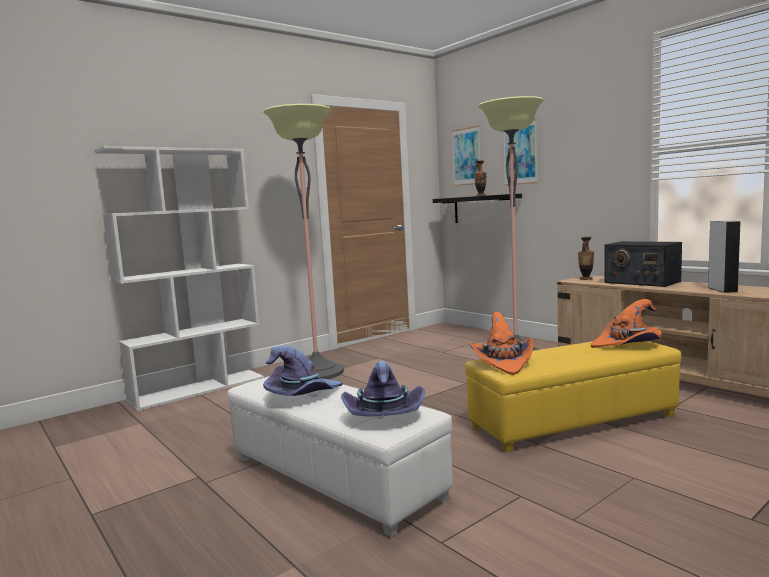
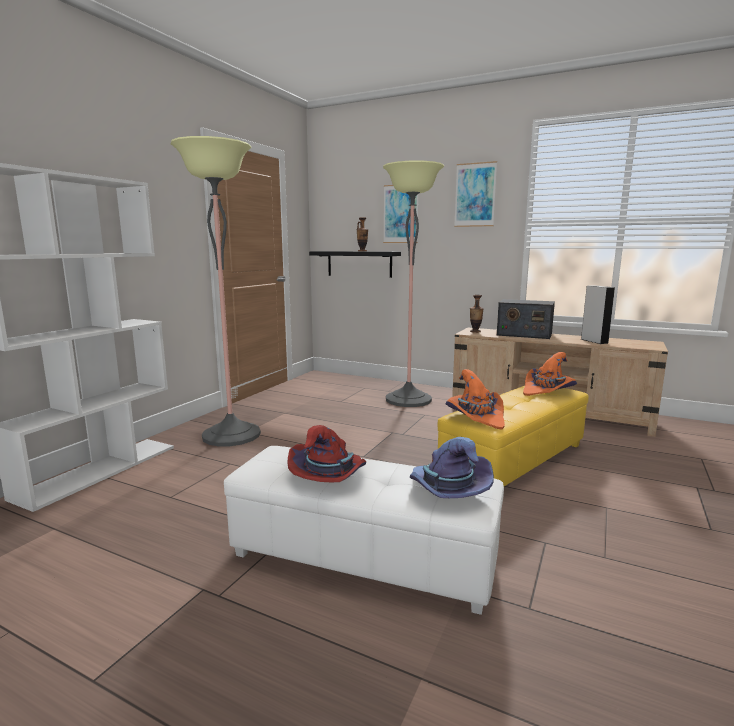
camera: 25 degrees left, 5 degrees up
(302, 395) = (329, 476): purple hat -> red hat
(466, 156) = (342, 212): picture -> picture (475, 195)

